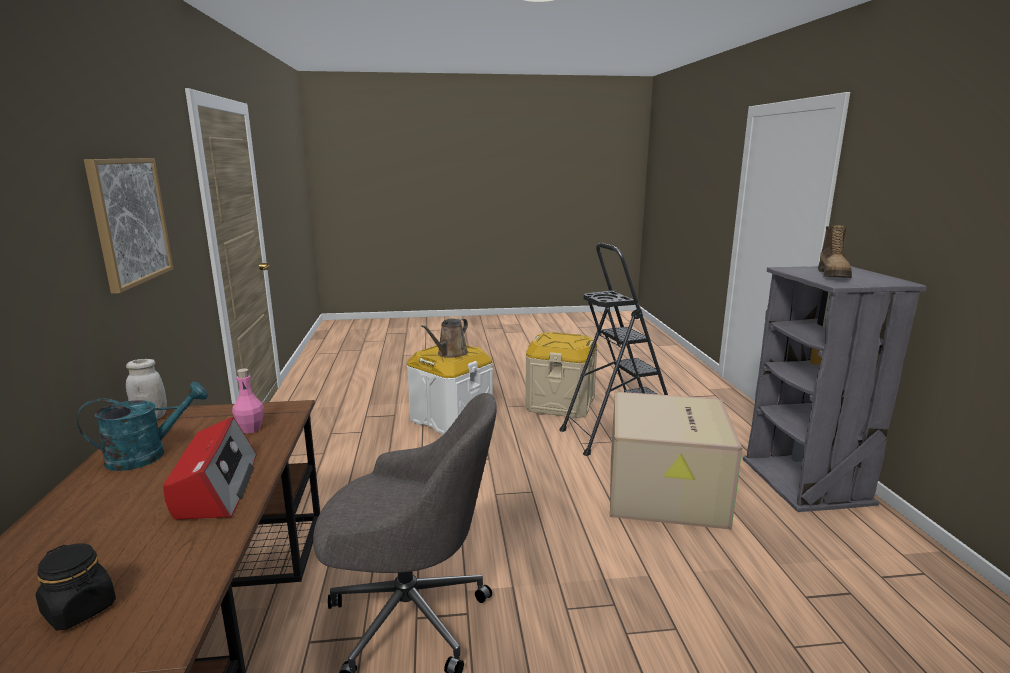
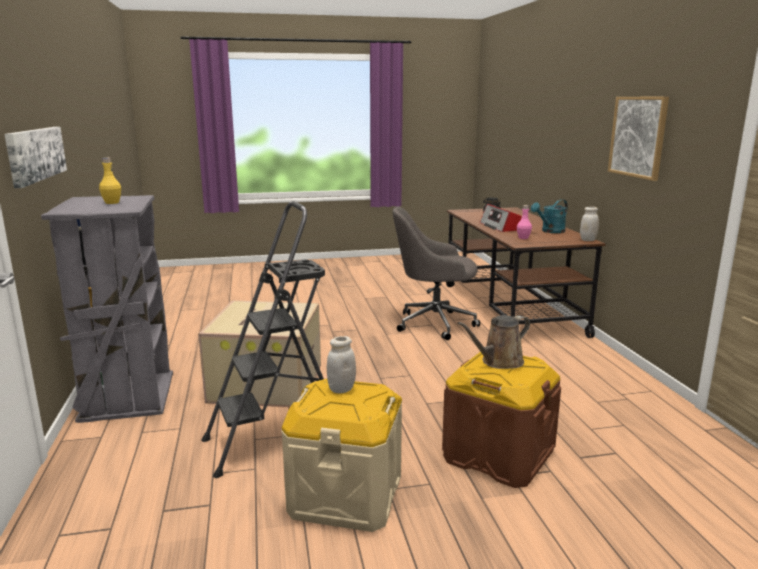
camera: 175 degrees right, 0 degrees up
(450, 354) = (499, 362): brown watering can -> brown watering can turned 150 degrees counterclockwise
(451, 418) = (498, 455): white storage box -> brown storage box
(565, 343) = (341, 389): none -> white jar
(833, 275) = (112, 203): boot -> yellow bottle
(902, 219) = (35, 154): none -> picture

